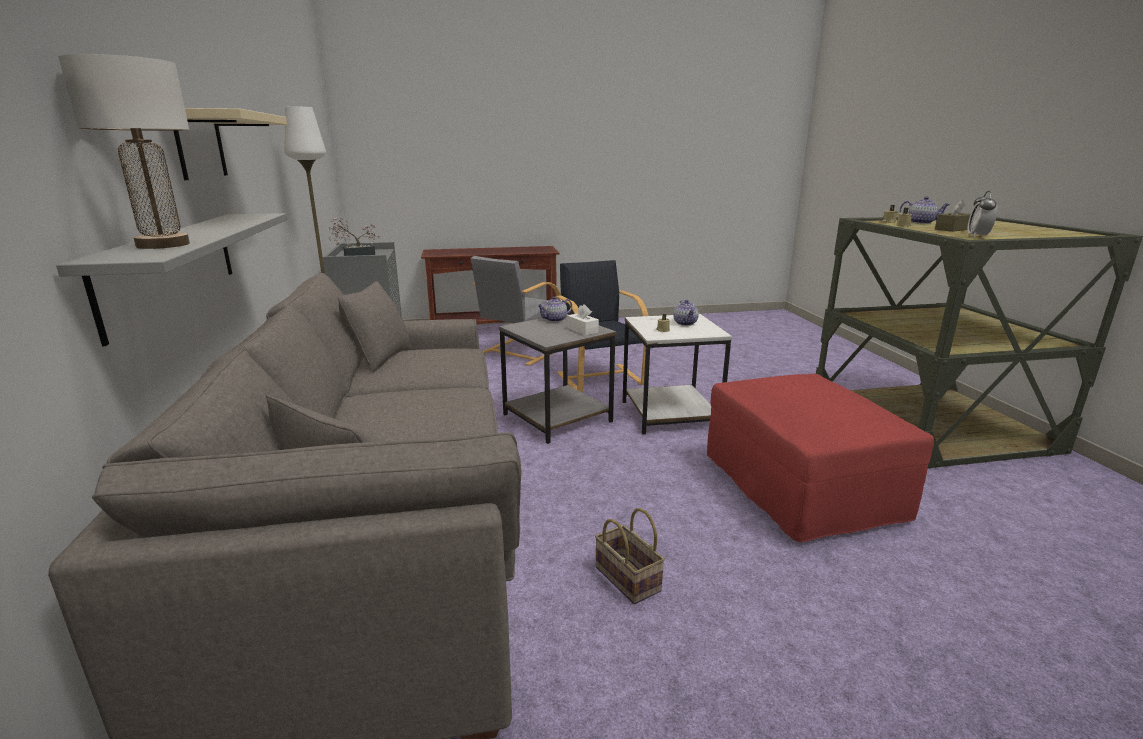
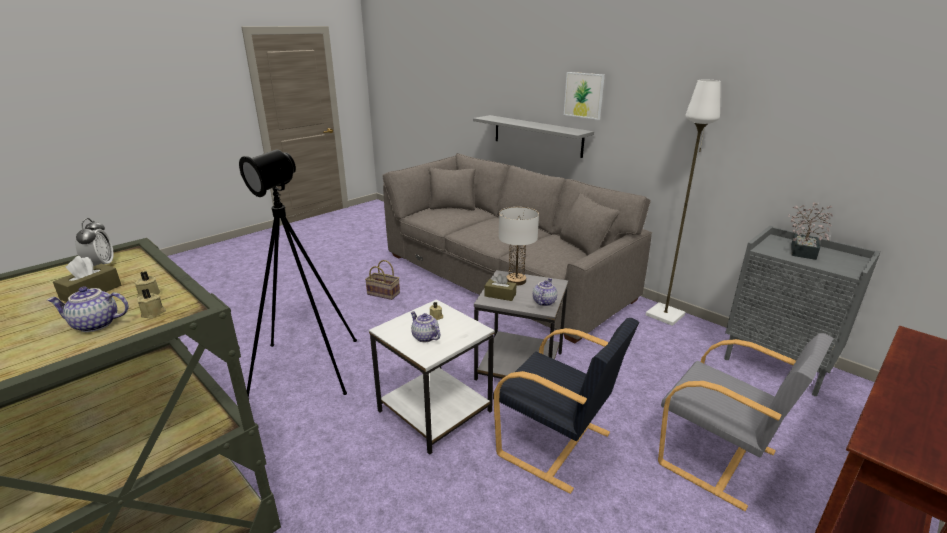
camera: 145 degrees right, 5 degrees up
(162, 245) = (502, 119): table lamp -> table lamp (516, 280)
(200, 145) = (584, 95): beige shelf -> picture
(518, 352) = (719, 459): grey armchair -> grey armchair turned 135 degrees clockwise
(582, 330) = (500, 295): white tissue box -> brown tissue box
(798, 487) = (305, 369): red ottoman -> black floor lamp

